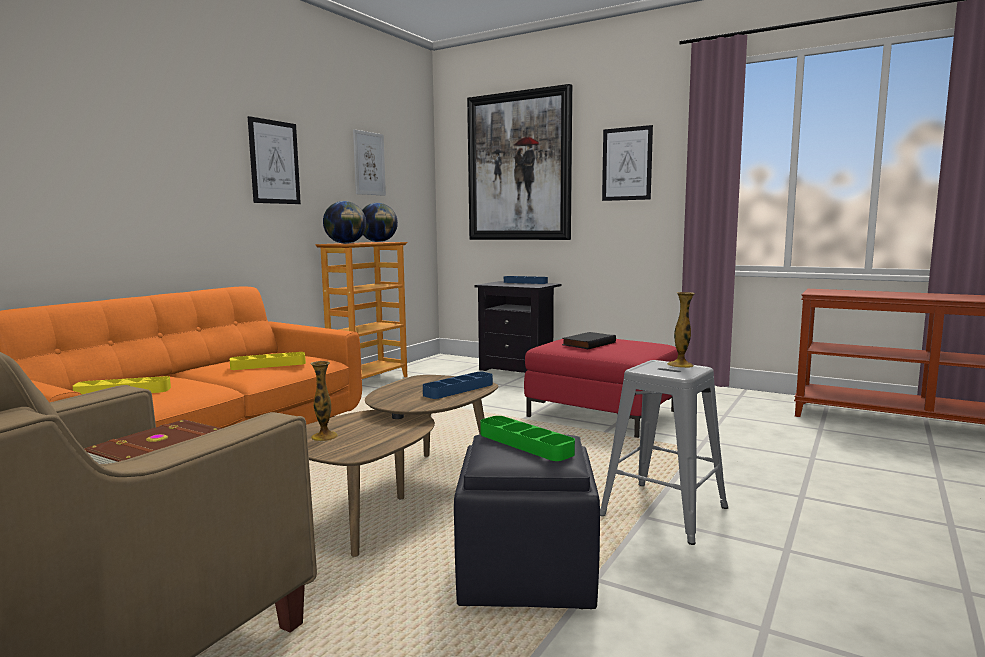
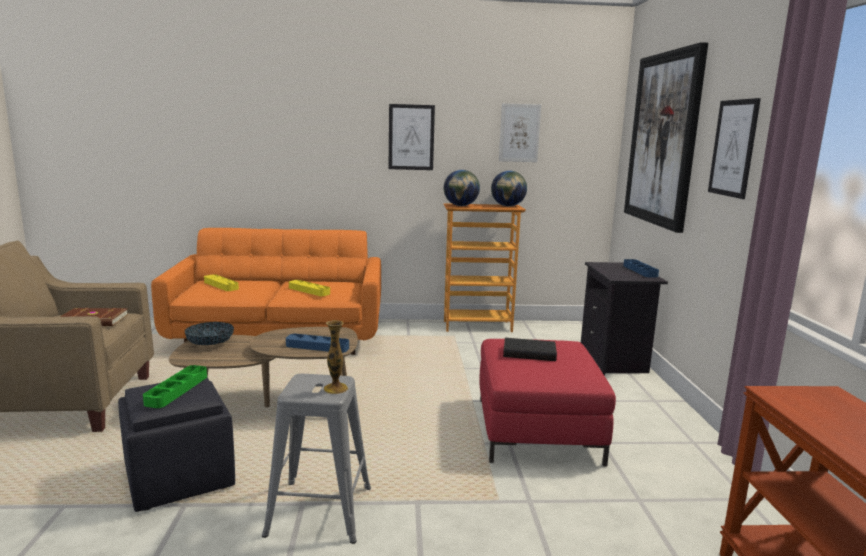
camera: 55 degrees right, 5 degrees up
(324, 436) = (210, 344): vase -> bowl

